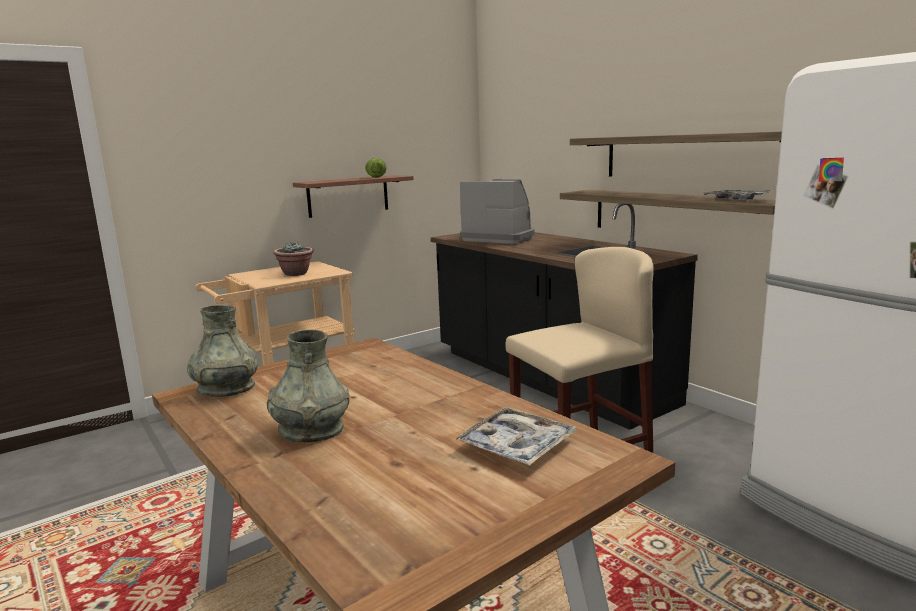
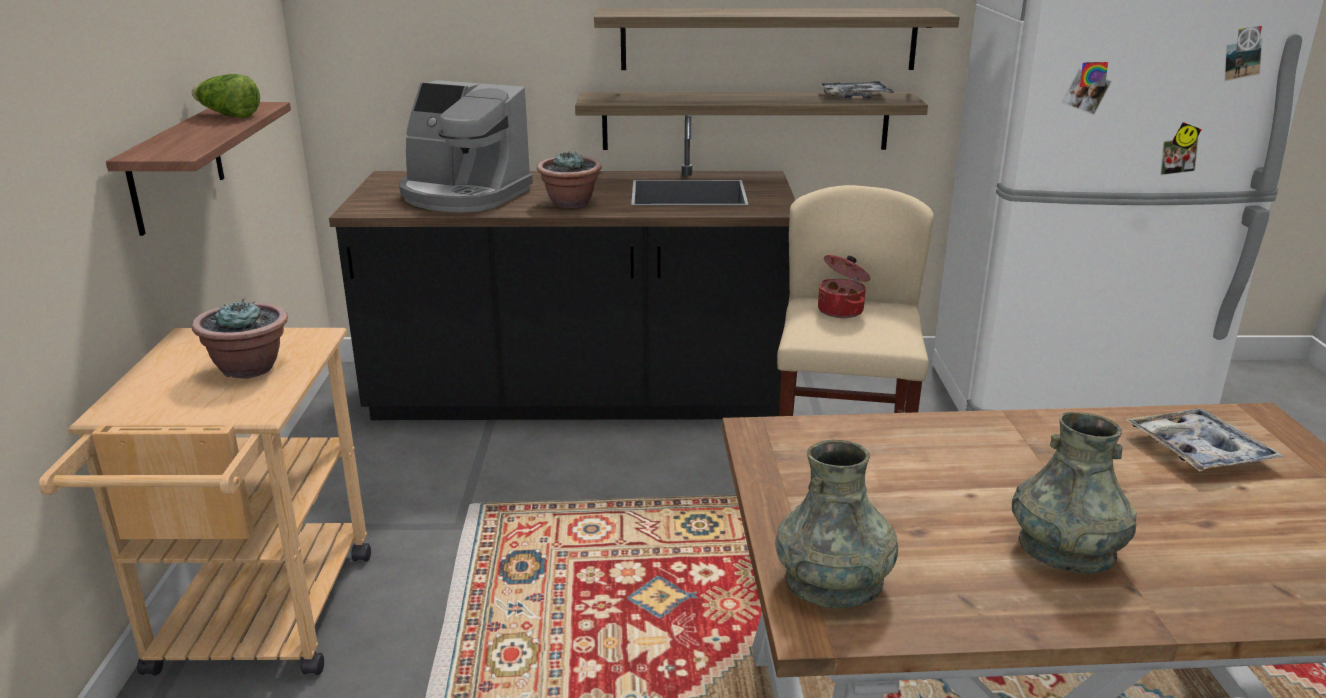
camera: 55 degrees left, 10 degrees up
(499, 238) = (463, 195): coffee machine -> coffee machine turned 135 degrees counterclockwise
(529, 247) = (570, 203): none -> potted plant
(580, 331) = (841, 310): none -> cooking pot

